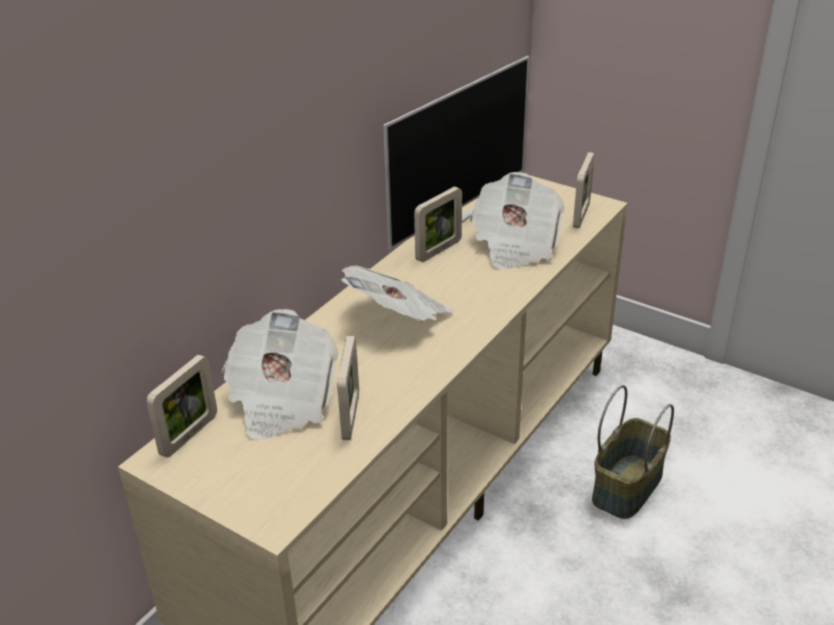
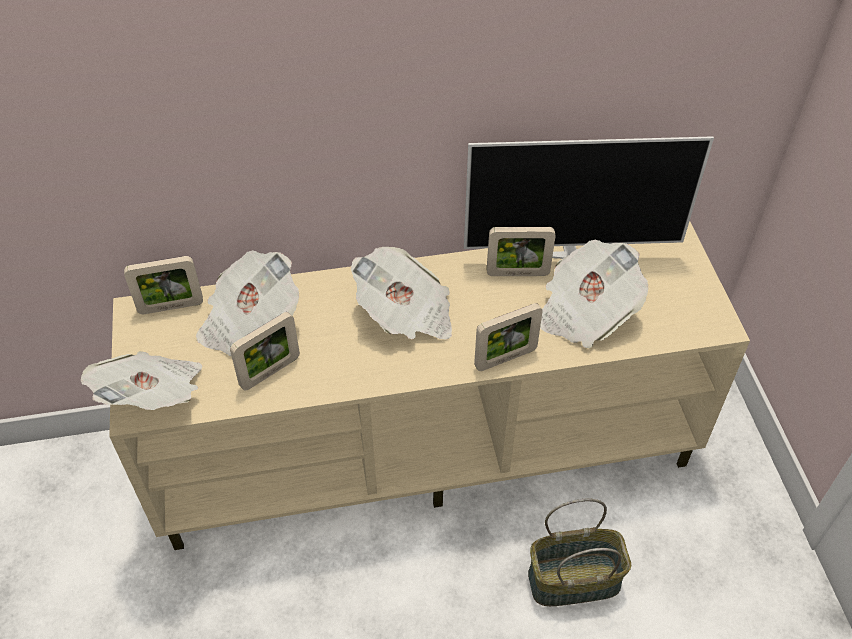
camera: 45 degrees right, 15 degrees up
(273, 500) = (153, 396): none -> newspaper
(581, 215) = (685, 323): picture frame -> picture frame (505, 358)

